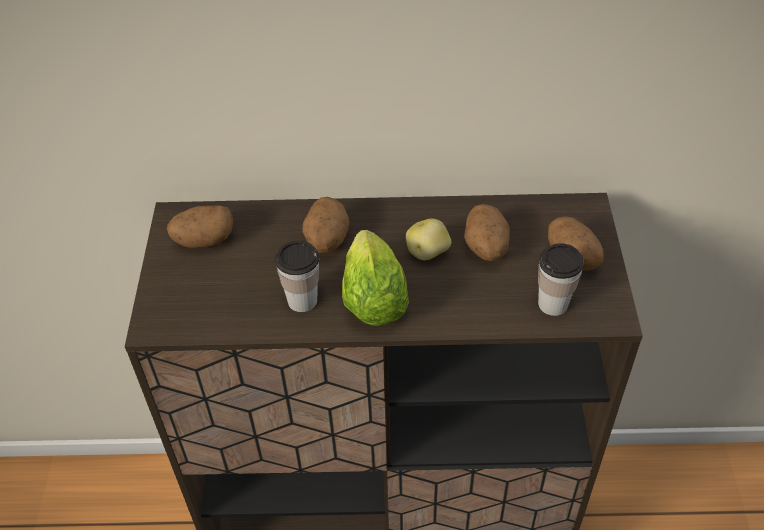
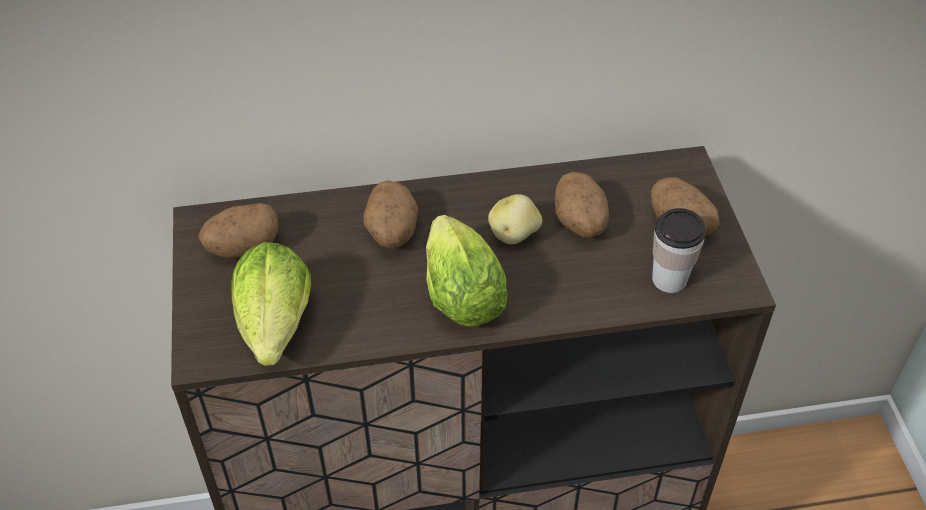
camera: 10 degrees left, 0 degrees up
(215, 311) = (275, 331): none -> lettuce
(302, 300) = (378, 307): cup -> none

